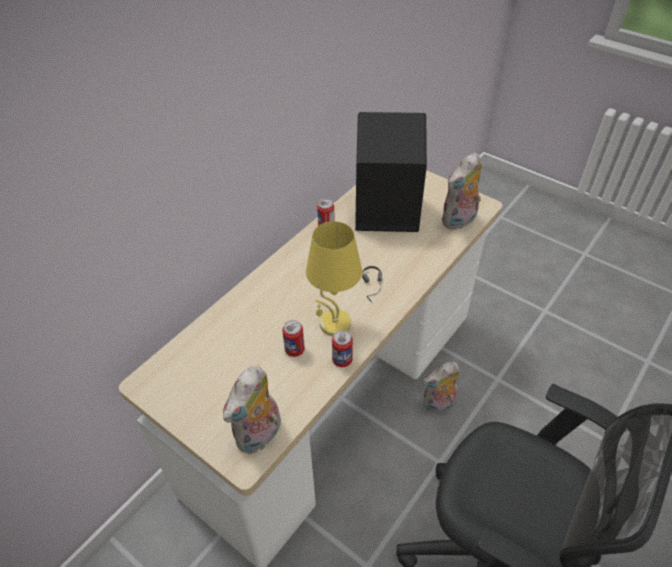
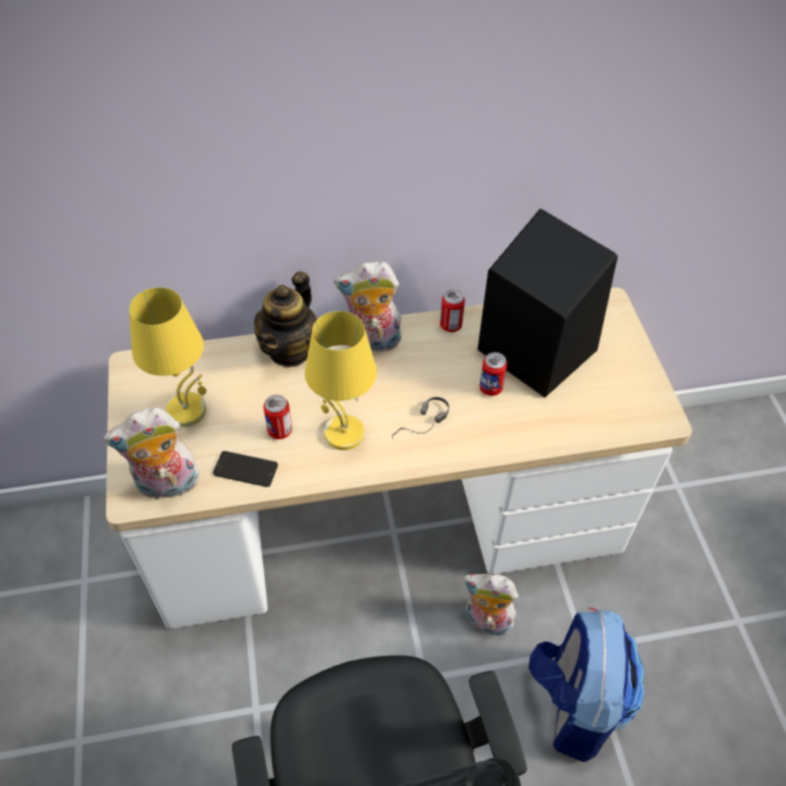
camera: 40 degrees right, 5 degrees up
(218, 381) = (187, 410): none -> yellow table lamp
(245, 300) = (290, 349): none -> teapot
(299, 387) = (245, 469): none -> phone
(342, 360) = (310, 474): can -> can (490, 388)
(459, 221) = (608, 418): plush toy -> plush toy (371, 342)
(520, 410) = (573, 703): none -> backpack

